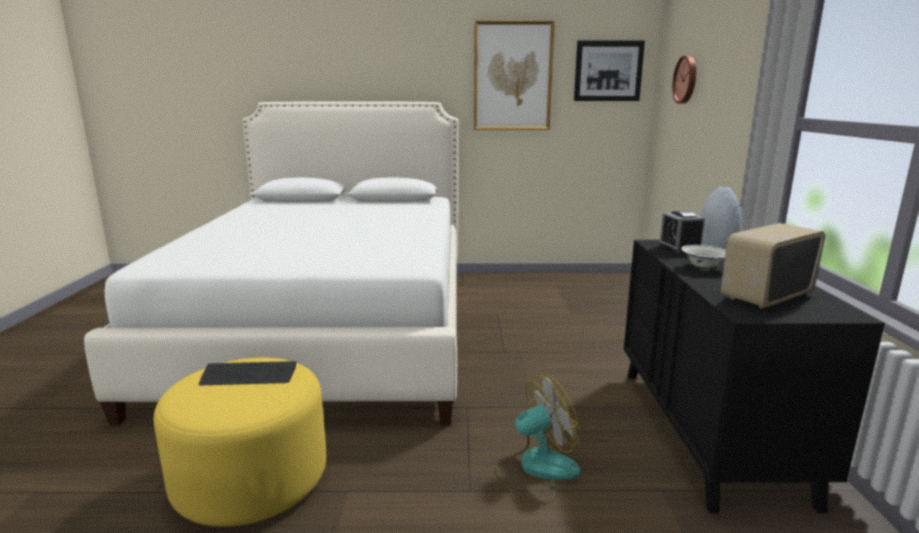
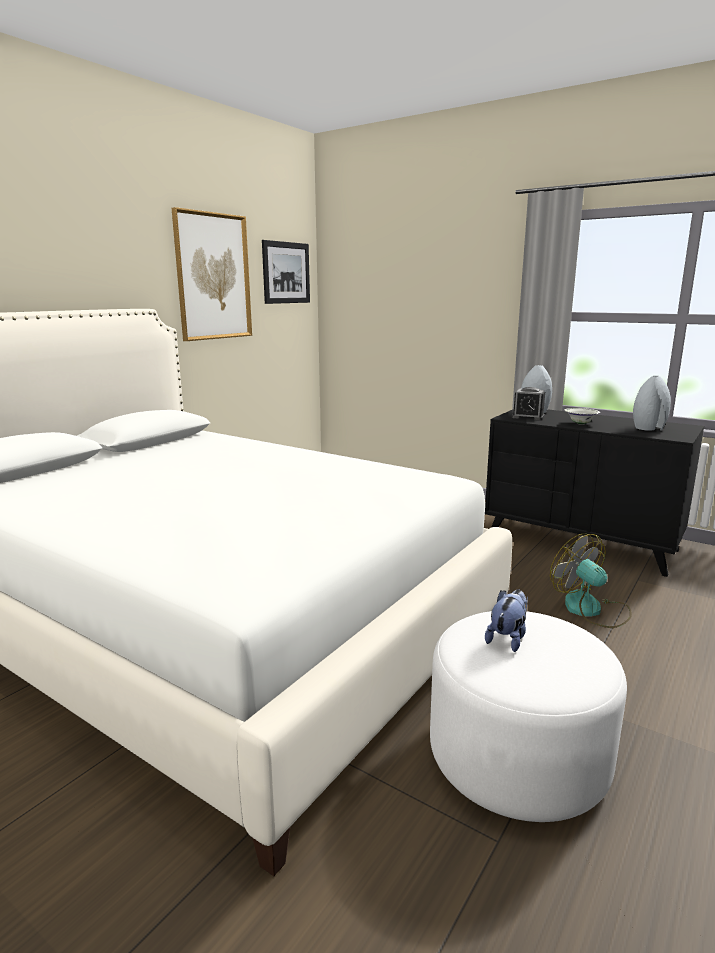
camera: 55 degrees left, 0 degrees up
(249, 375) = (508, 638): keyboard -> plush toy
(251, 479) = (517, 756): yellow ottoman -> white ottoman
(536, 470) = (591, 610): fan -> fan turned 45 degrees counterclockwise
(686, 79) = (379, 283): wall clock -> none
(765, 296) = (649, 428): radio -> grey vase

